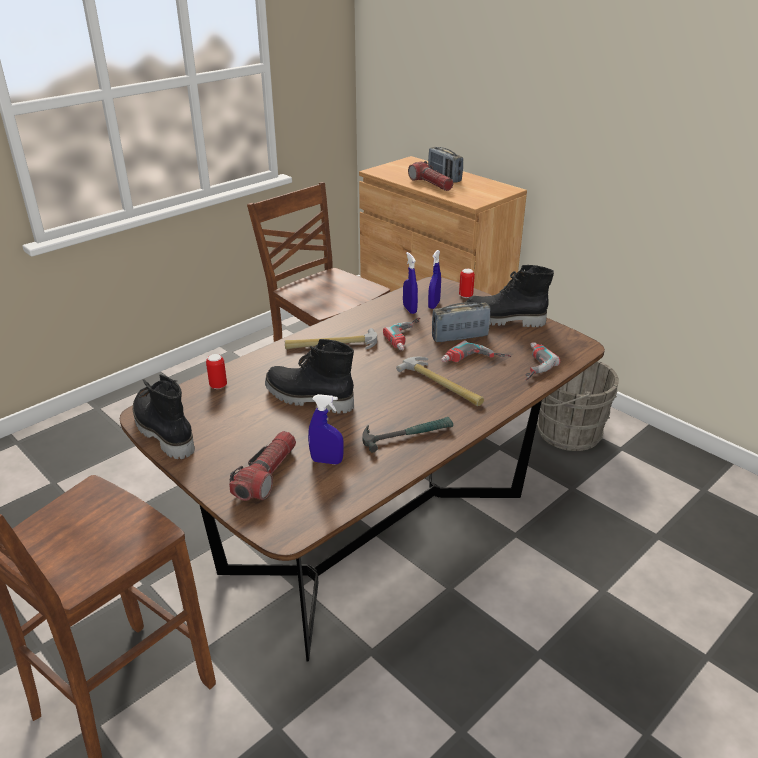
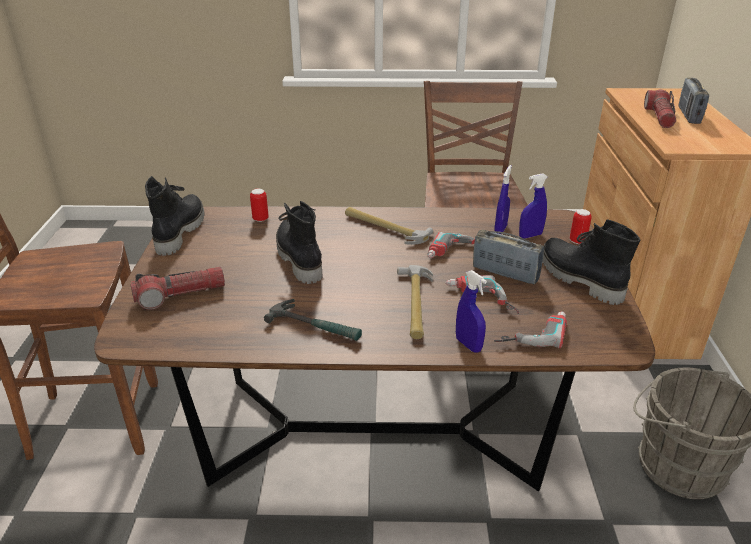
camera: 45 degrees right, 0 degrees up
(326, 461) = (230, 309): blue spray bottle -> blue spray bottle (468, 345)

